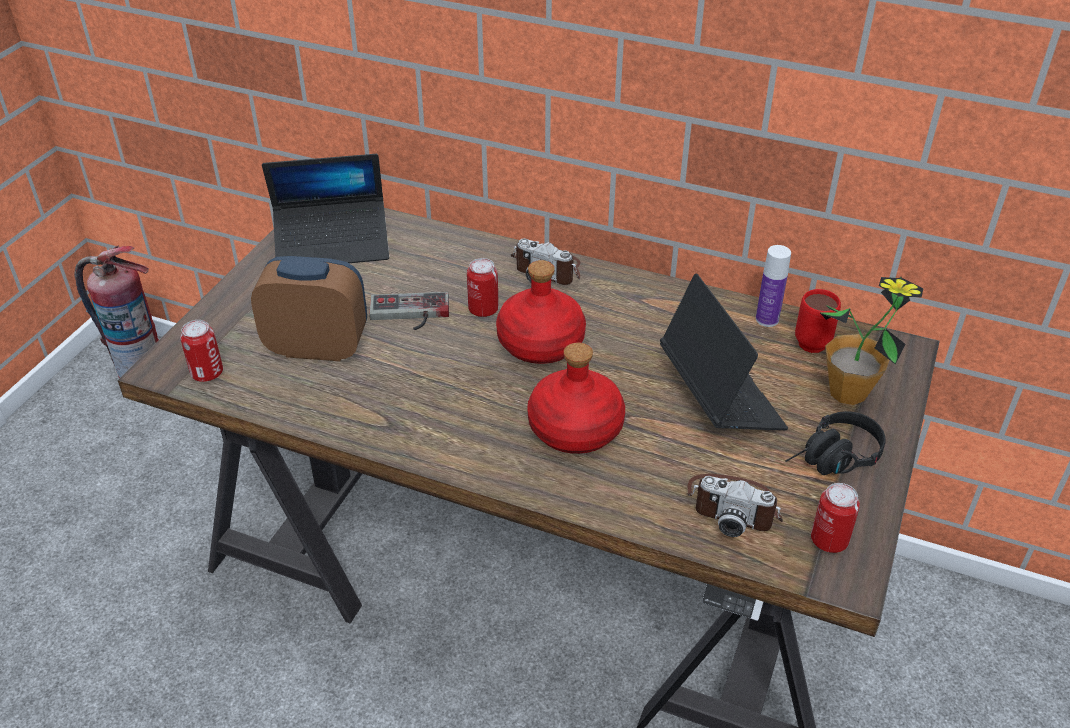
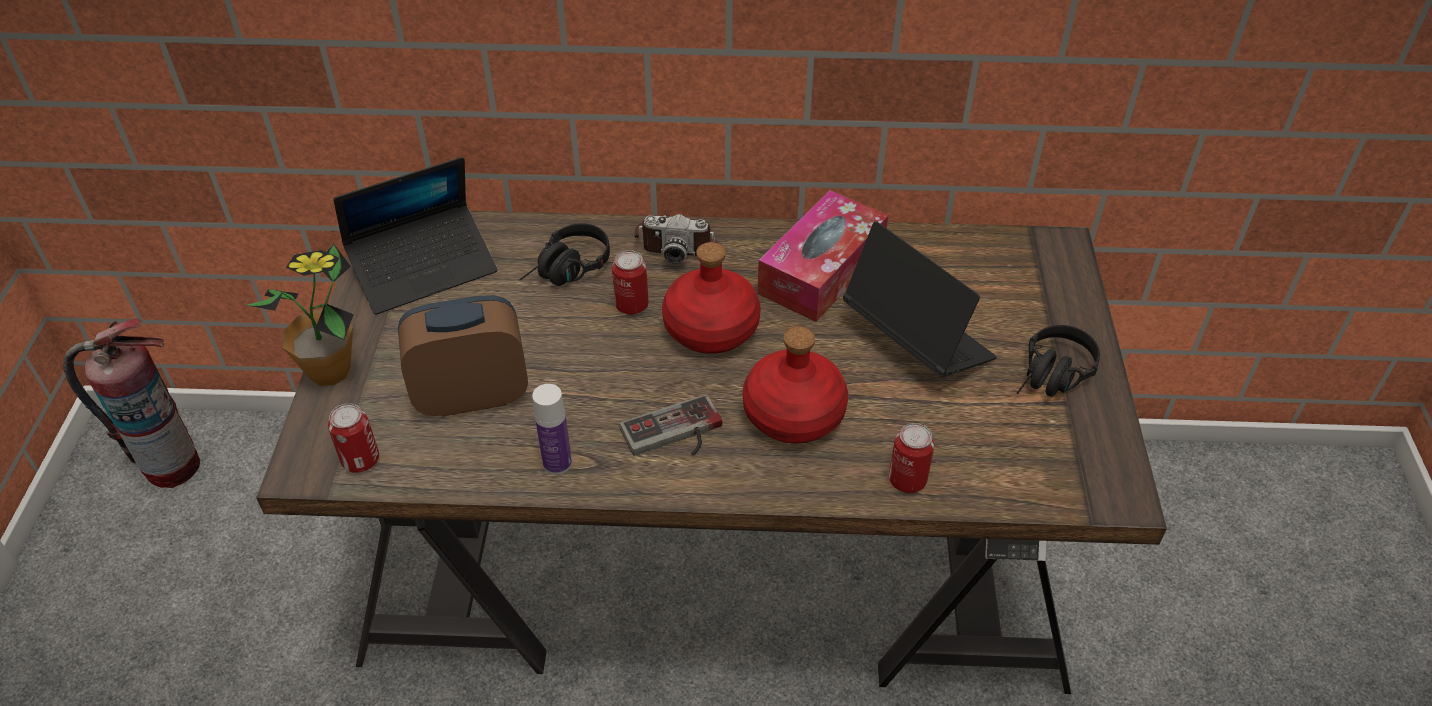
camera: 20 degrees left, 5 degrees up
(409, 314) = (554, 331): game controller -> game controller (675, 435)
(444, 272) = (567, 271): none -> black headphones
(663, 320) = (821, 270): none -> tissue box
(733, 506) = (984, 453): camera -> none
(767, 319) = (921, 244): bottle -> bottle (557, 463)
(816, 341) = (977, 256): red mug -> none
(829, 540) = (1086, 462): can -> can (907, 480)
(848, 392) = (1032, 303): potted plant -> potted plant (330, 371)

